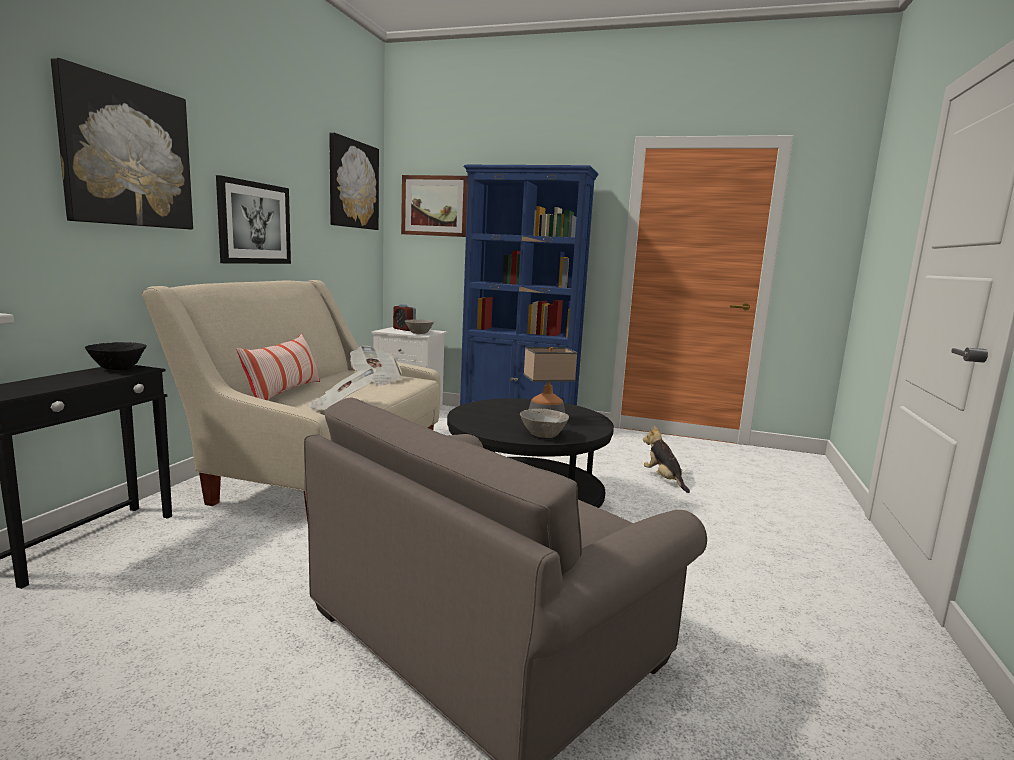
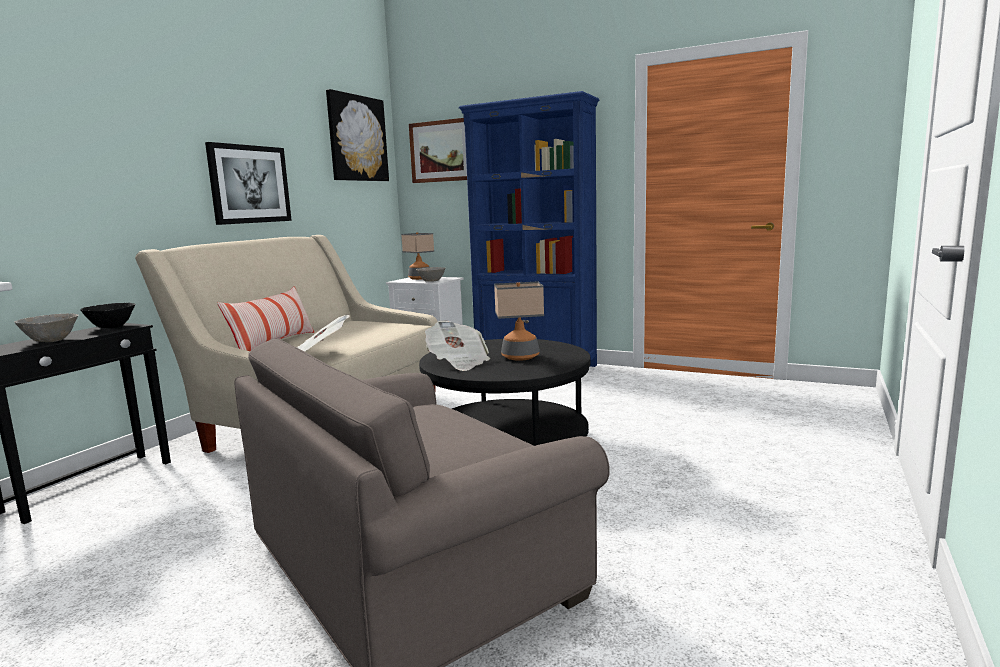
camera: 10 degrees right, 0 degrees up
(127, 154) = (113, 131): picture -> none
(376, 379) = (369, 327): newspaper -> newspaper (458, 362)
(404, 329) = (420, 278): alarm clock -> table lamp
(543, 435) = (505, 372): grey bowl -> grey bowl (52, 340)
(663, 479) = (669, 418): plush toy -> none

